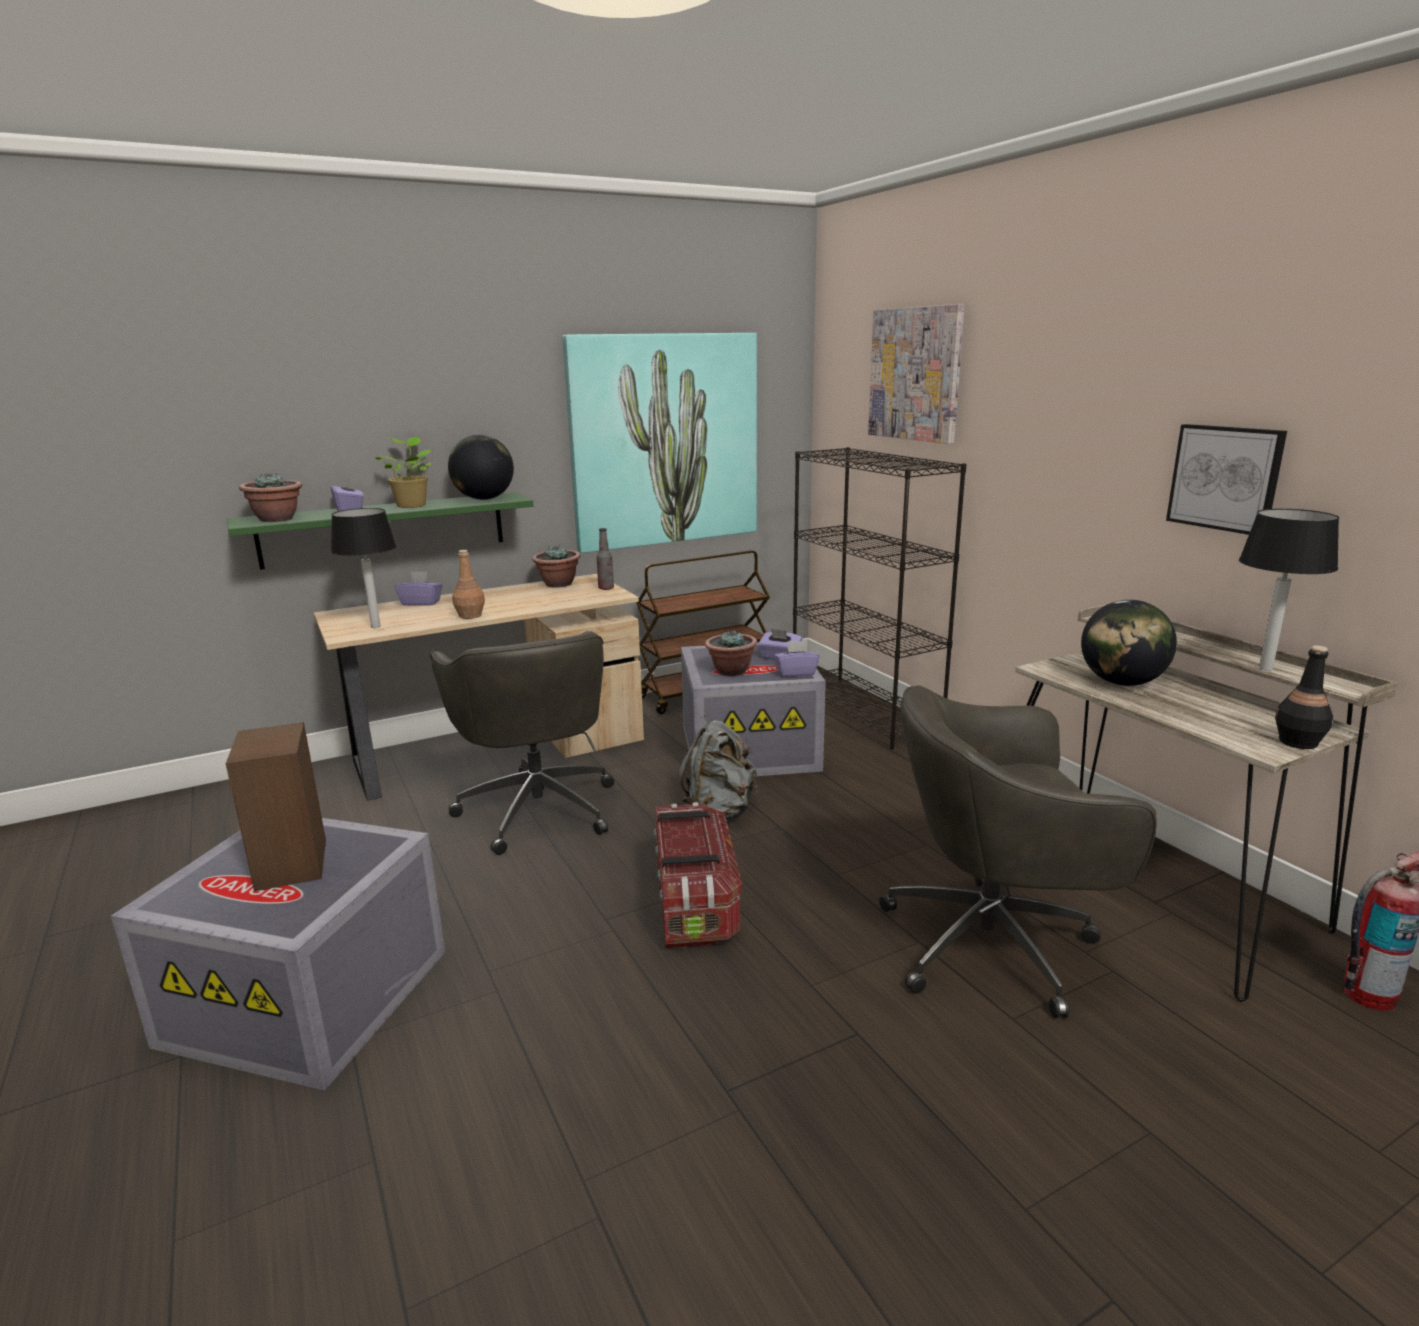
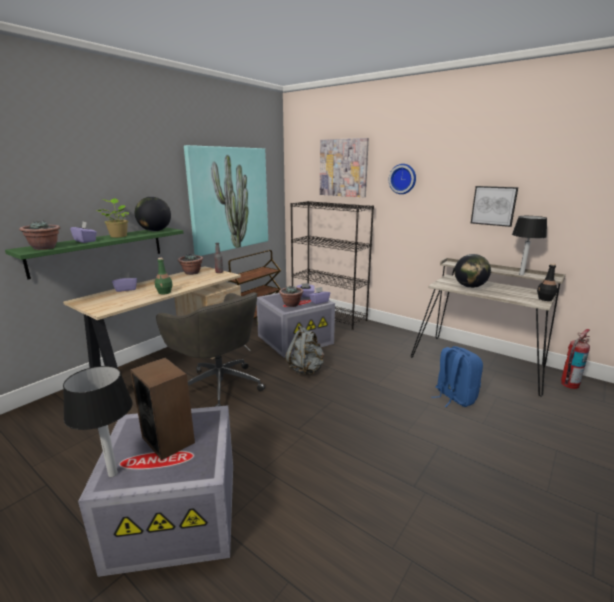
camera: 25 degrees left, 0 degrees up
(375, 626) = (115, 304): table lamp -> table lamp (112, 473)
(470, 615) = (165, 292): brown bottle -> green bottle
(694, 901) = (330, 410): storage box -> none
(993, 944) = (454, 397): grey office chair -> blue backpack
(1028, 402) = (403, 179): none -> wall clock

